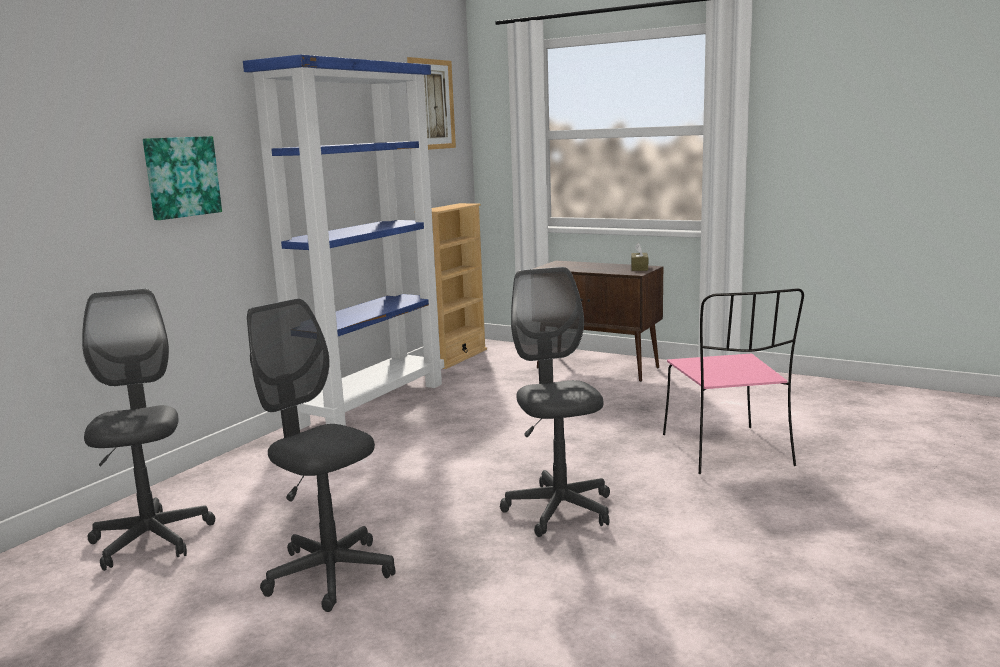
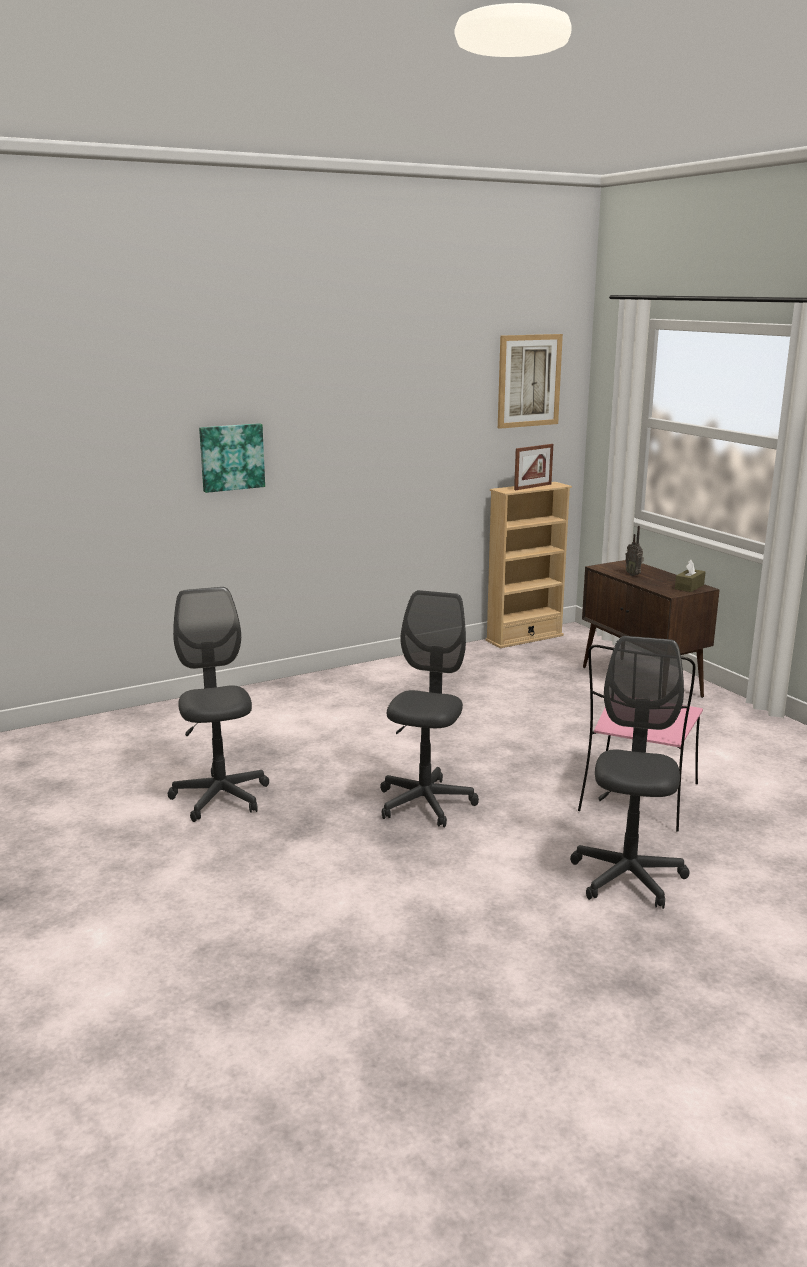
camera: 30 degrees right, 5 degrees up
(151, 540) = (146, 738): grey office chair -> grey office chair (627, 878)
(371, 404) = (398, 668): blue bookcase -> none
(451, 206) = (533, 487): none -> picture frame
(581, 268) = (633, 574): none -> radio

